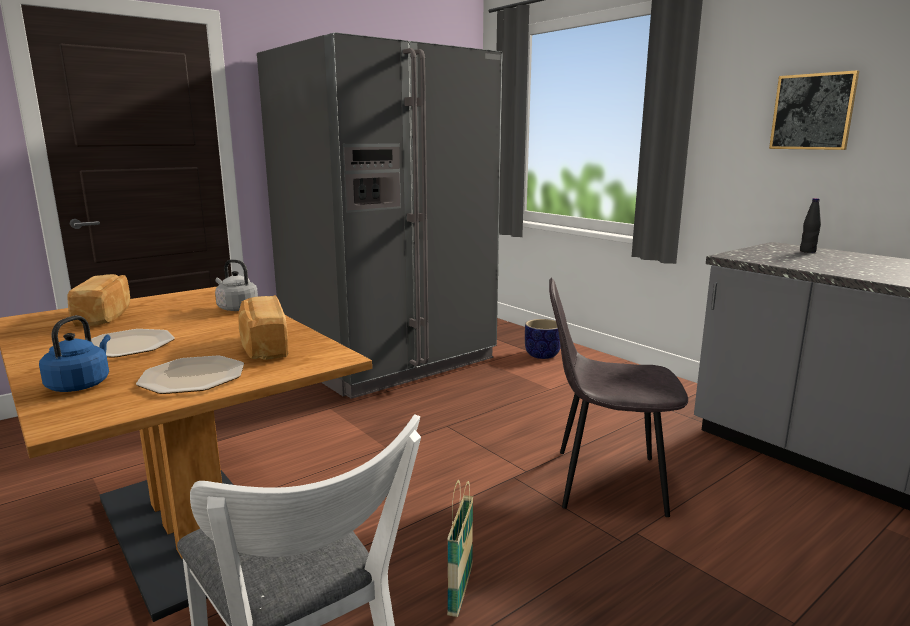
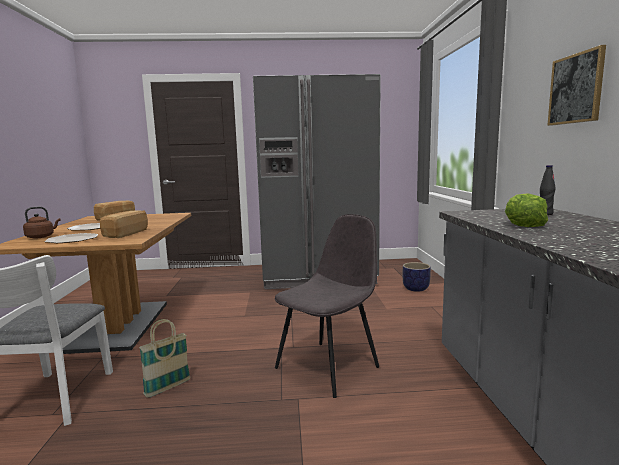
camera: 35 degrees right, 5 degrees down
(81, 384) = (41, 237): blue kettle -> brown kettle
(236, 308) = (163, 220): grey kettle -> none
(605, 481) = (329, 366): grey chair -> grey chair turned 90 degrees clockwise
(846, 268) = (523, 225): none -> lettuce

